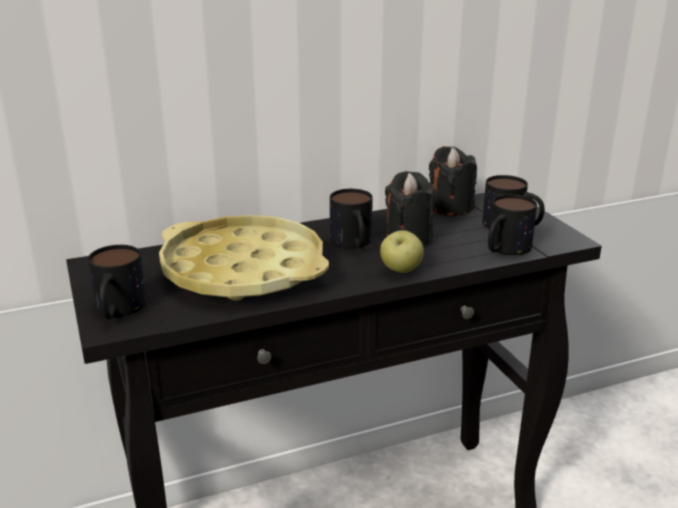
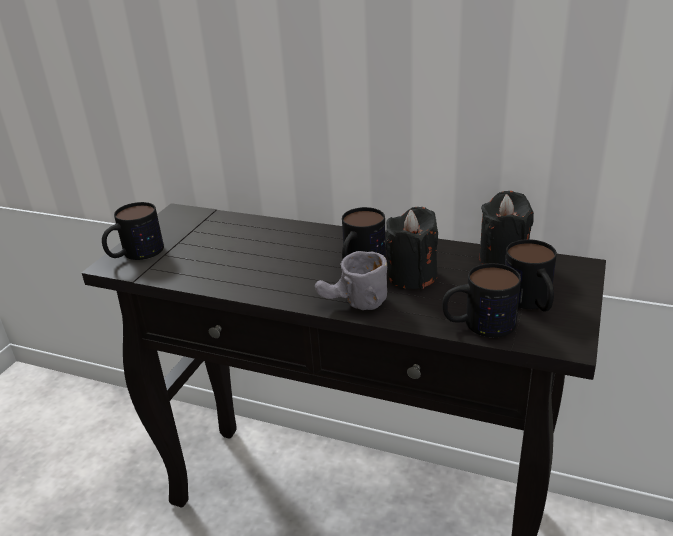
camera: 45 degrees right, 5 degrees up
(243, 270) = (249, 254): yellow tray -> none
(401, 271) = (353, 304): apple -> grey mug

